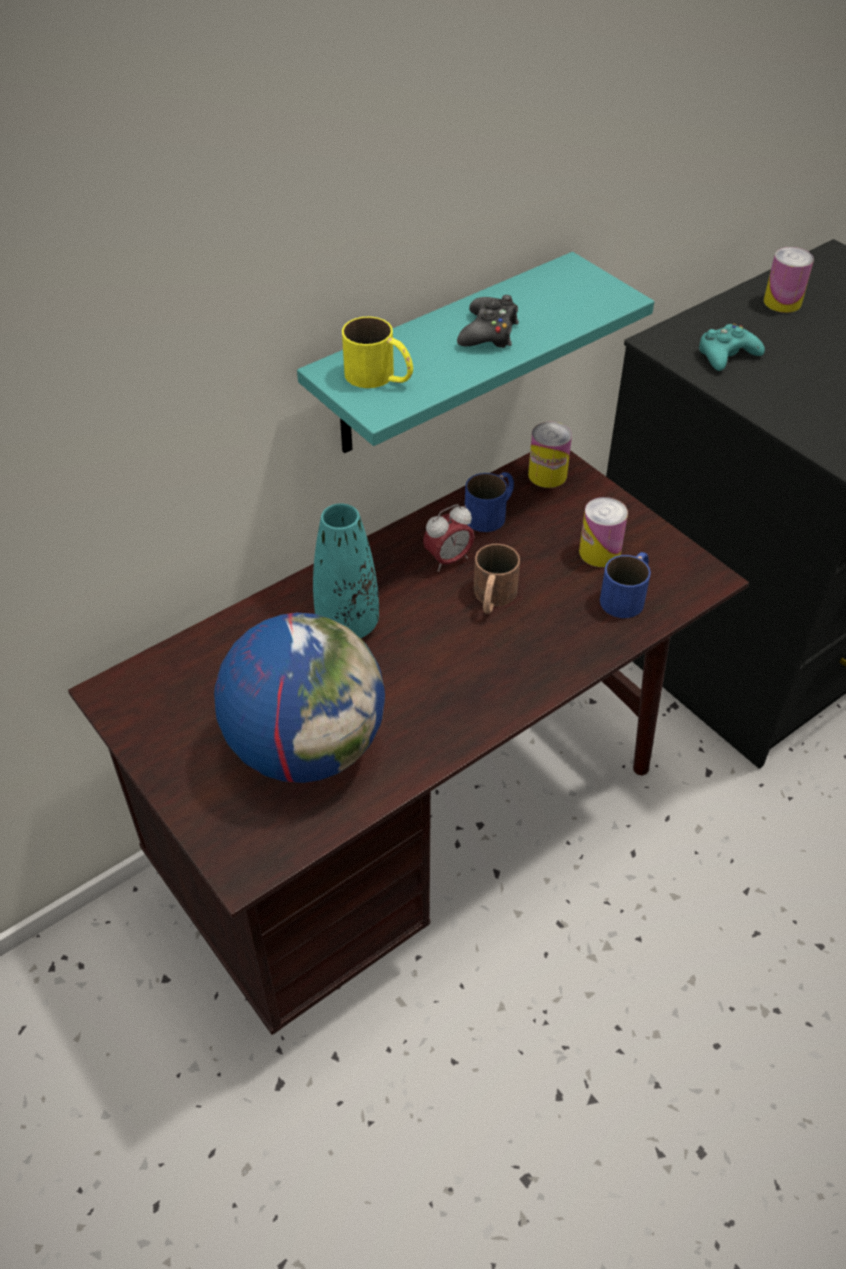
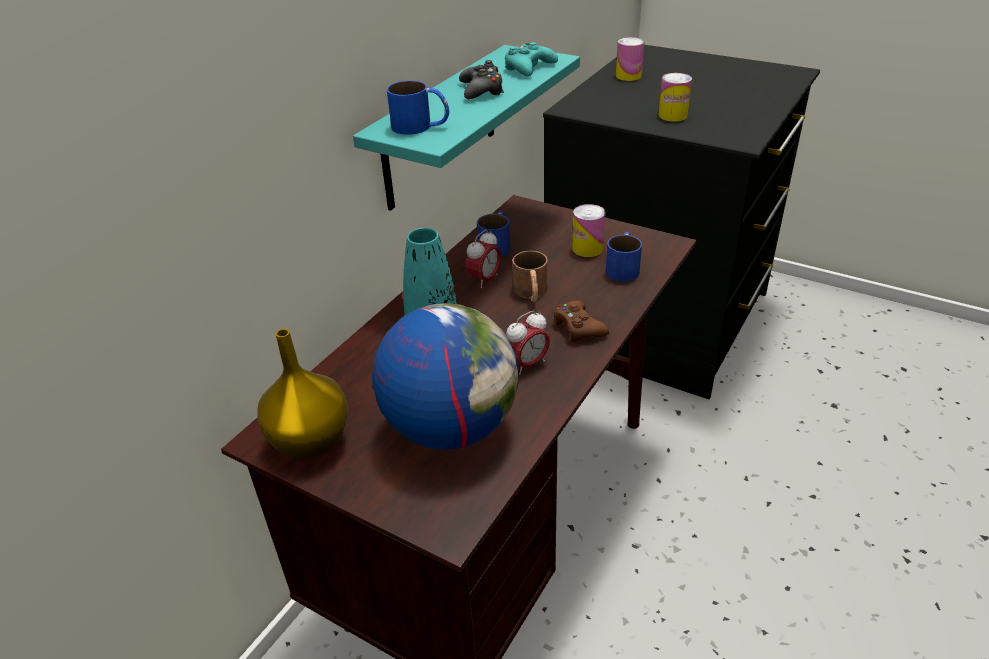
camera: 20 degrees left, 10 degrees down
(156, 711) = (309, 440): none -> yellow vase
(380, 377) = (421, 126): yellow mug -> blue mug
(433, 695) = (527, 364): none -> alarm clock
(519, 666) = (578, 328): none -> brown game controller
(547, 475) = (522, 215): can -> can (672, 115)
(726, 355) = (615, 106): turquoise game controller -> turquoise game controller (529, 68)

